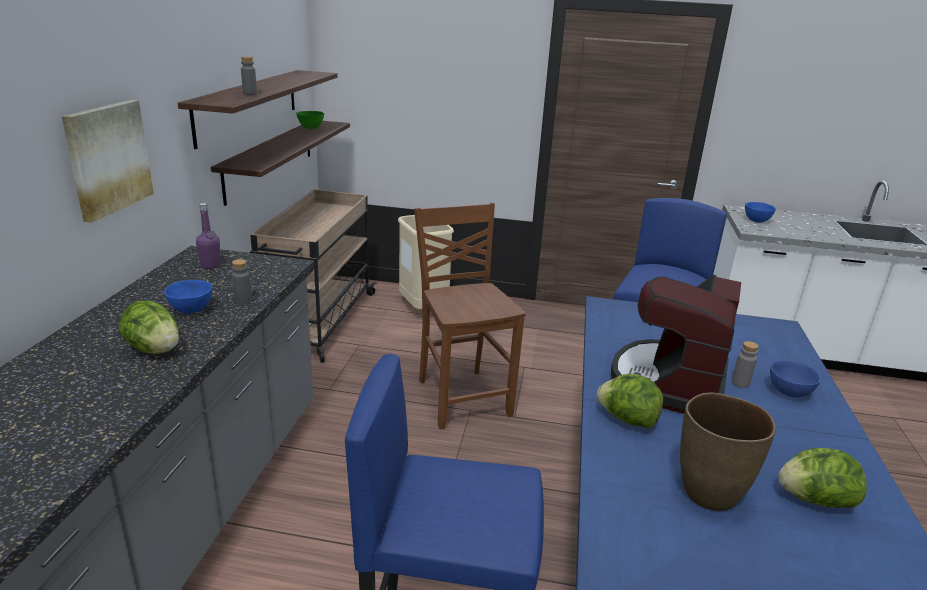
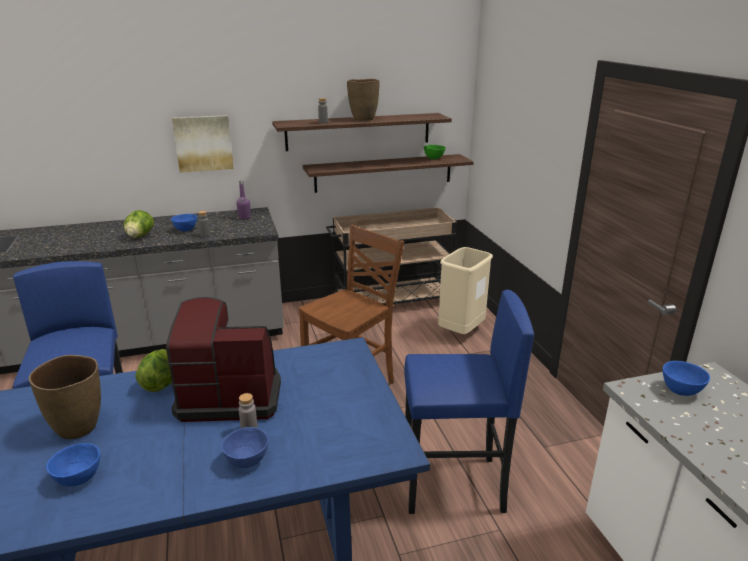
camera: 65 degrees right, 0 degrees up
(270, 84) = (363, 119): none -> brown vase
(814, 500) = (78, 479): lettuce -> blue bowl

